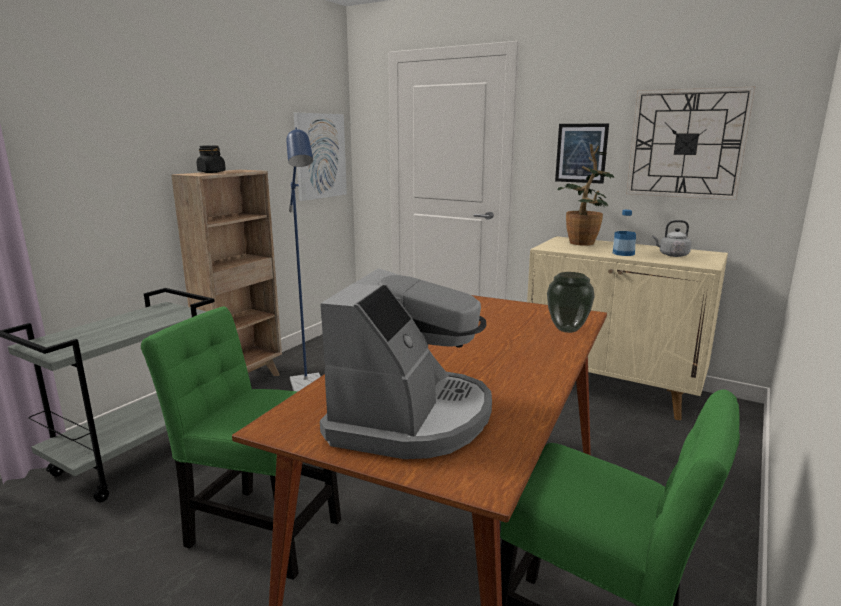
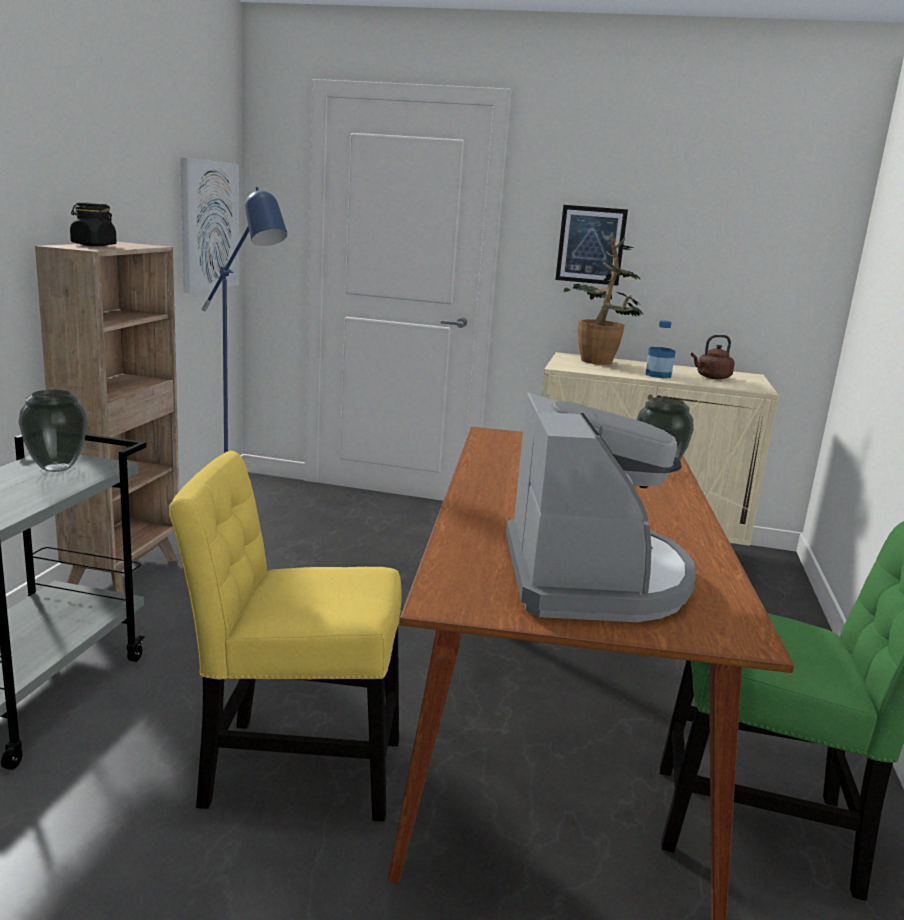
camera: 20 degrees left, 0 degrees up
(158, 313) = (55, 468): none -> vase
(258, 529) = (292, 768): green chair -> yellow chair
(672, 255) = (711, 377): grey kettle -> brown kettle
(686, 144) = (720, 242): wall clock -> none

